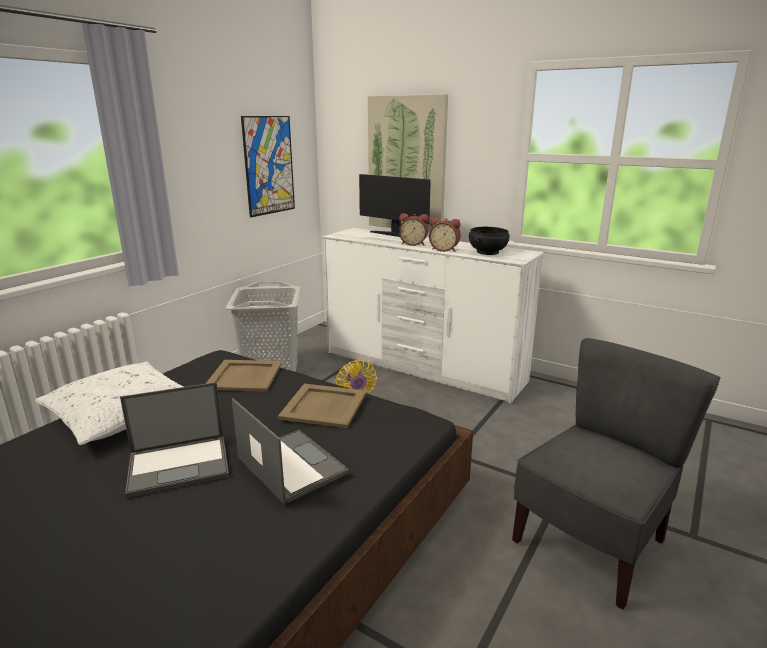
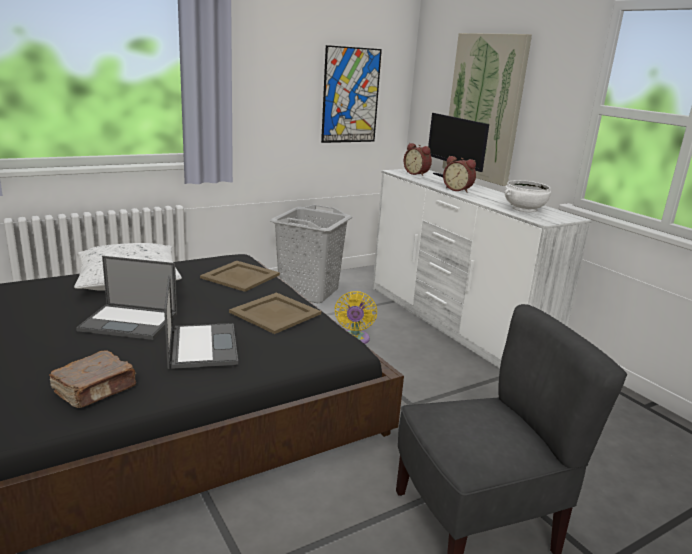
camera: 25 degrees right, 0 degrees up
(228, 561) = (96, 390): none -> brown book
(444, 249) = (481, 199): alarm clock -> alarm clock (417, 174)
(487, 252) = (524, 209): black bowl -> white bowl

